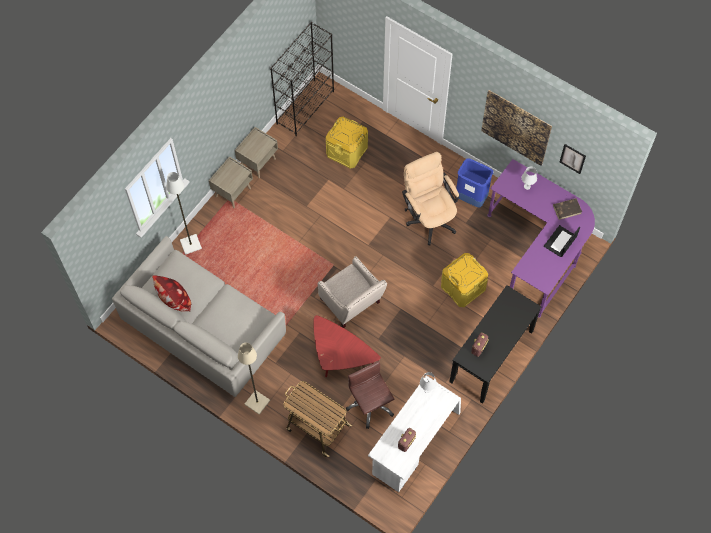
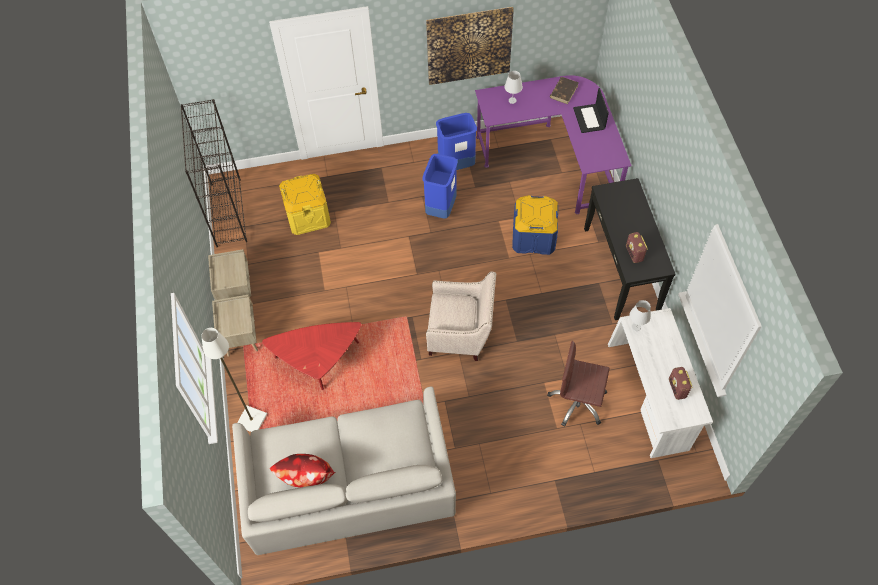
camera: 45 degrees left, 5 degrees down
(256, 402) = (479, 500): beige floor lamp -> none
(317, 427) = (556, 466): cart -> none
(340, 357) = (504, 387): red coffee table -> red coffee table (318, 362)
(429, 217) = (440, 208): beige office chair -> blue trash can
(463, 287) = (533, 237): yellow storage box -> blue storage box
(572, 158) = (543, 32): picture -> none

